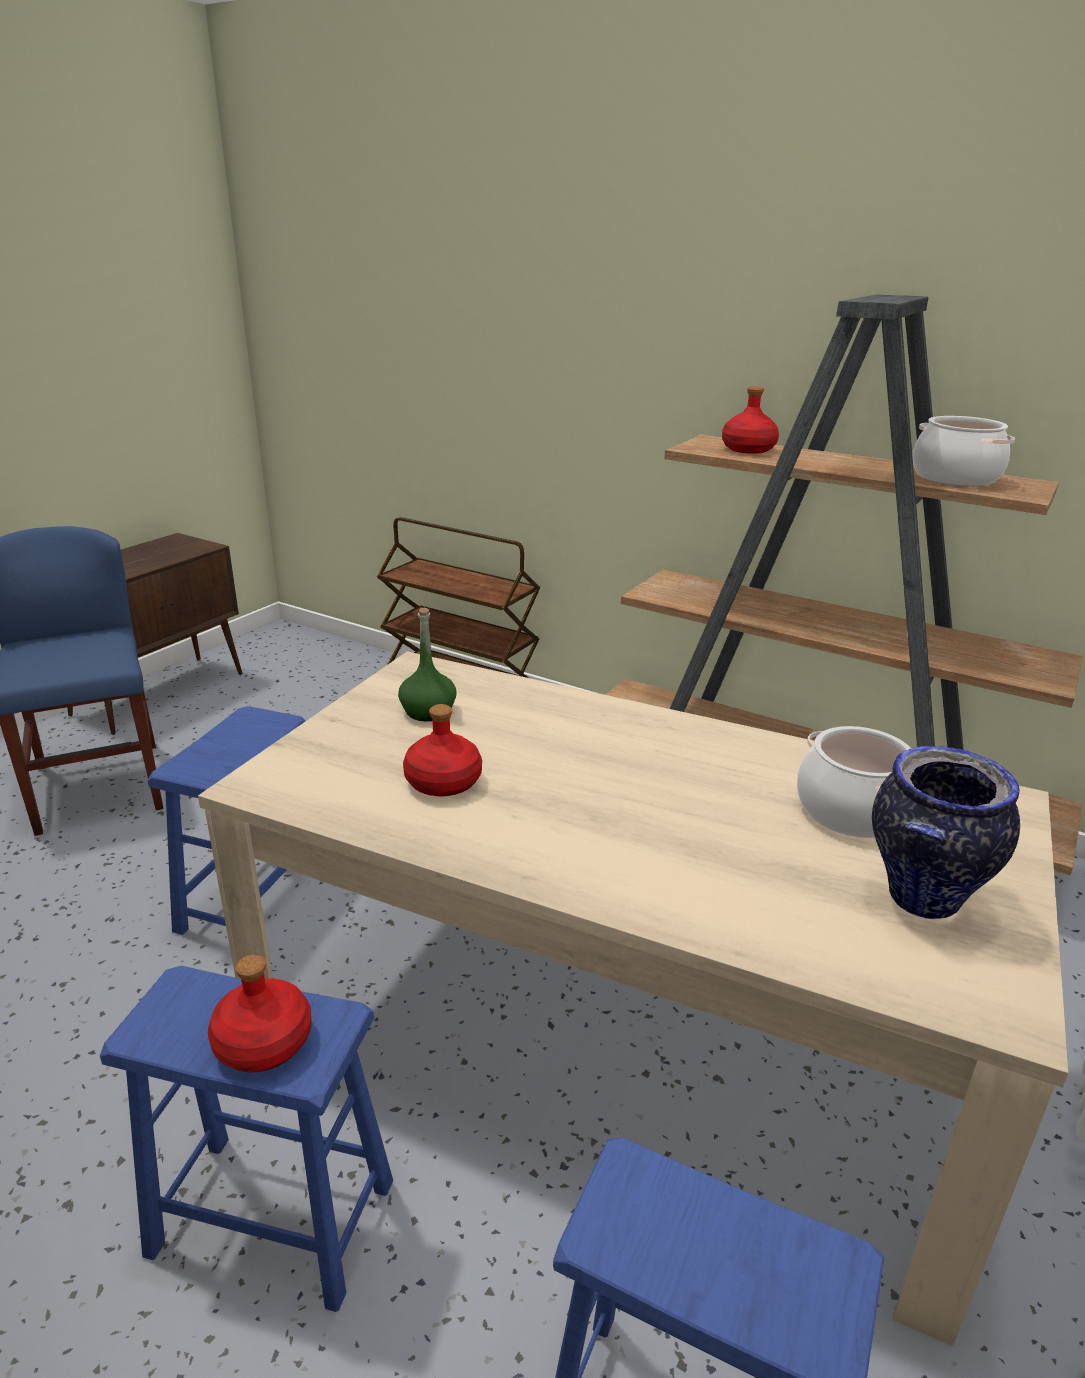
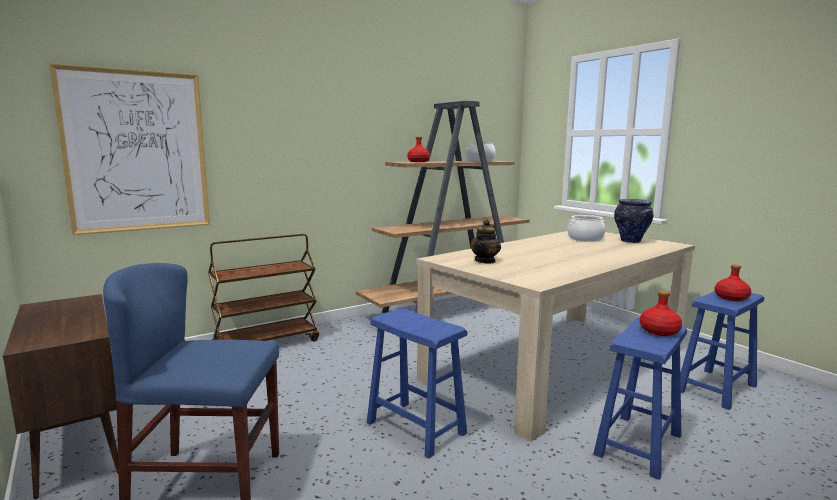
camera: 65 degrees left, 15 degrees down
(353, 365) = (137, 151): none -> picture
(428, 711) = (485, 261): green bottle -> teapot
(444, 782) = (548, 264): red bottle -> red bottle (731, 298)

